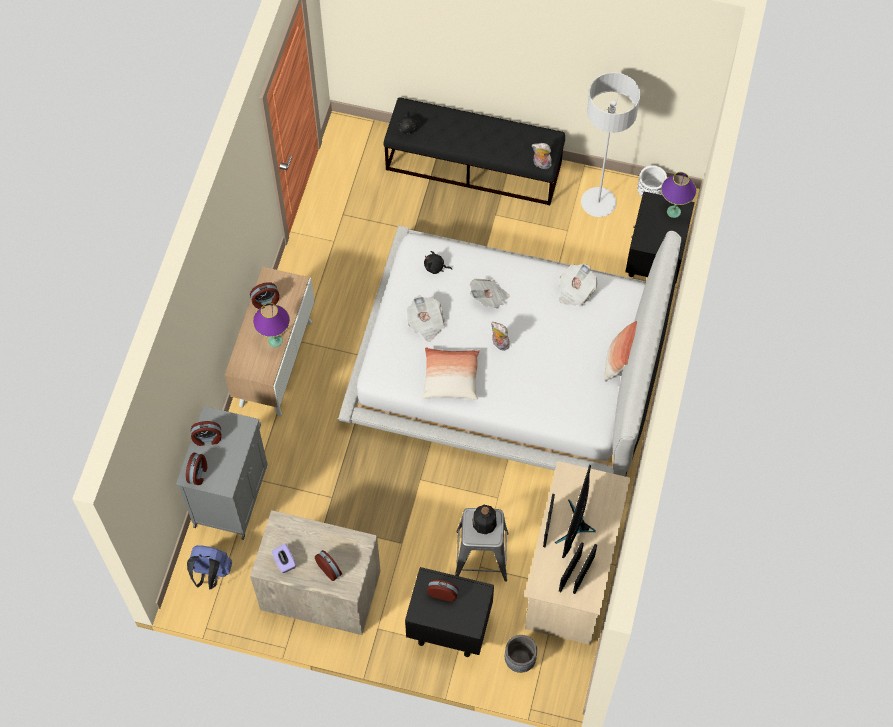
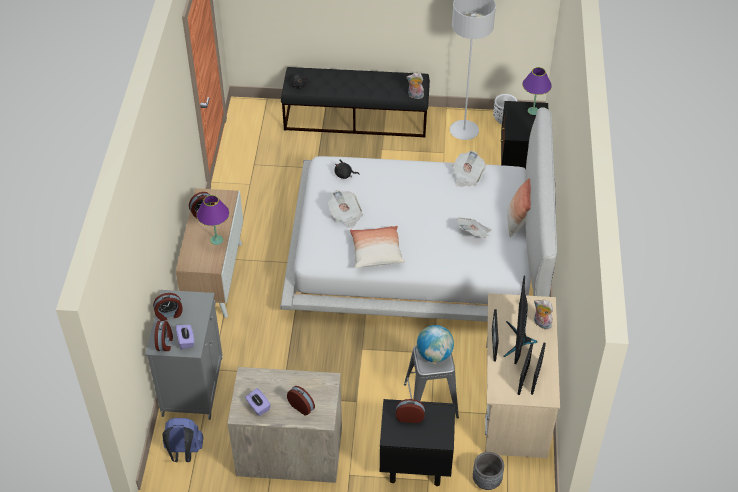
camera: 10 degrees left, 15 degrees down
(220, 474) = (186, 341): none -> purple tissue box
(484, 523) = (434, 354): bottle -> globe
(489, 298) = (395, 190): newspaper -> newspaper (474, 233)
(499, 343) = (412, 221): plush toy -> plush toy (541, 324)

